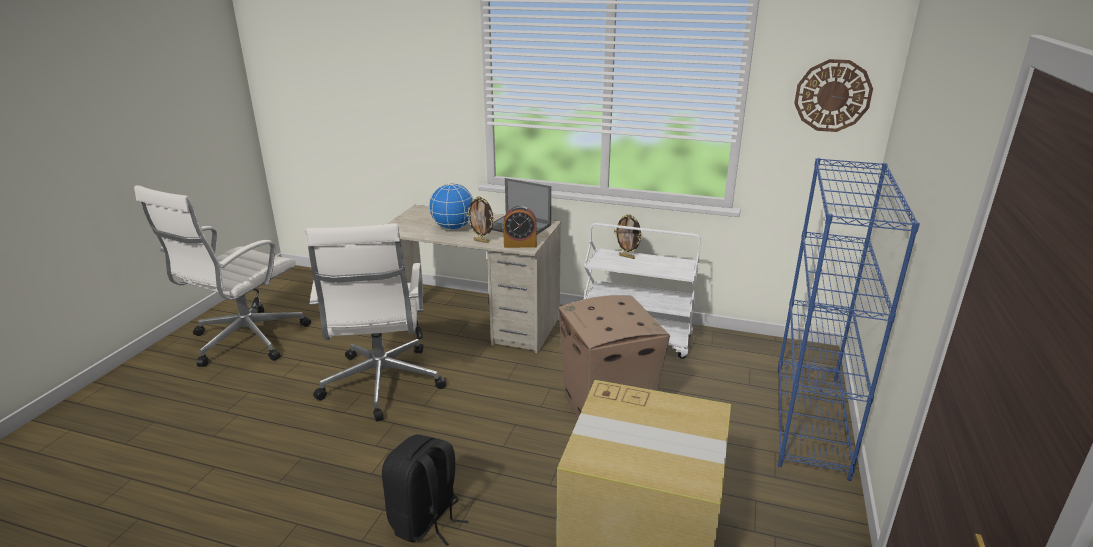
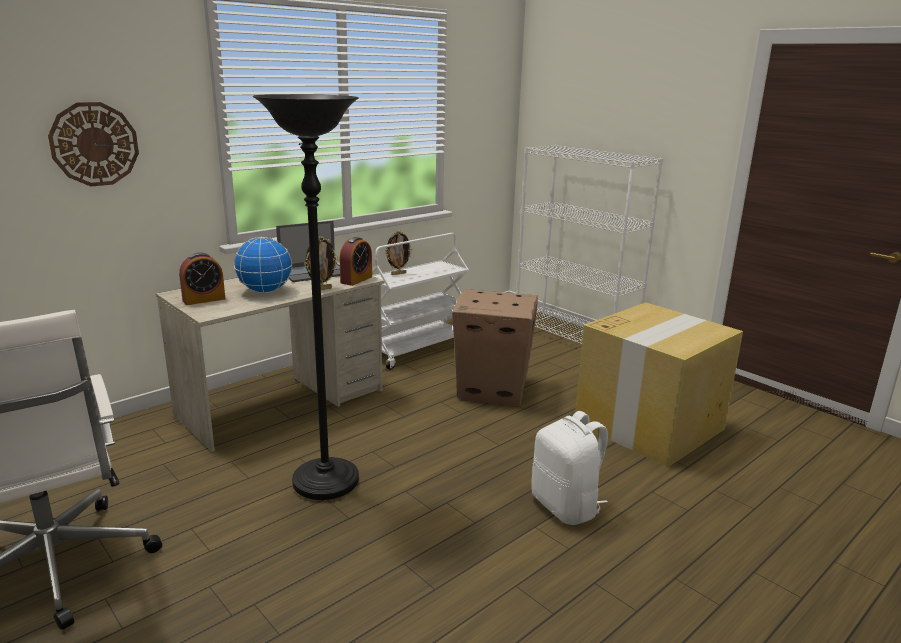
camera: 60 degrees left, 5 degrees down
(381, 385) = (326, 482): white office chair -> black floor lamp
(416, 219) = (204, 299): none -> alarm clock
(426, 520) = (566, 507): black backpack -> white backpack
(811, 420) = (574, 337): blue bookcase -> white bookcase
(832, 95) = (491, 106): wall clock -> wall clock (94, 144)

